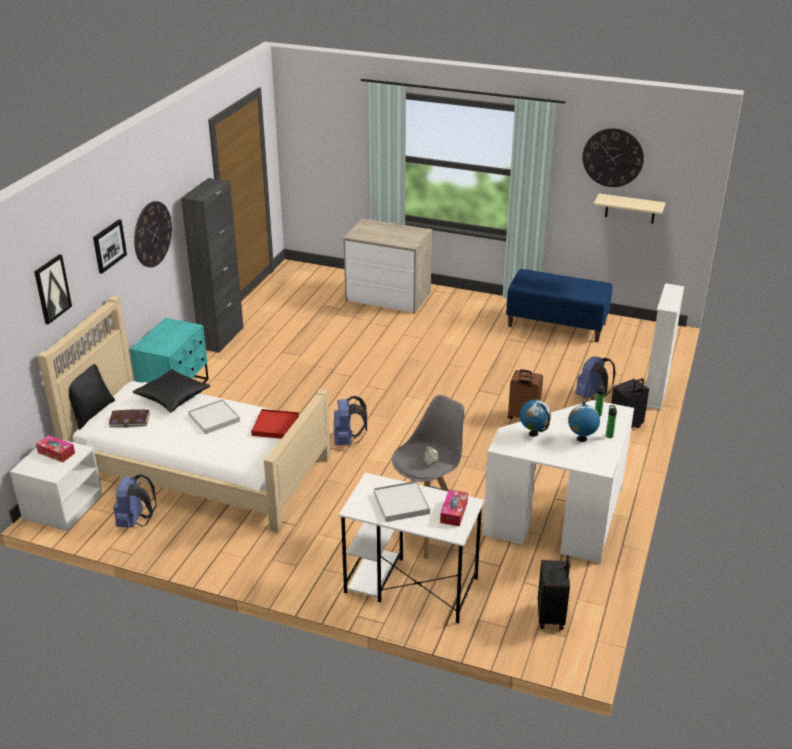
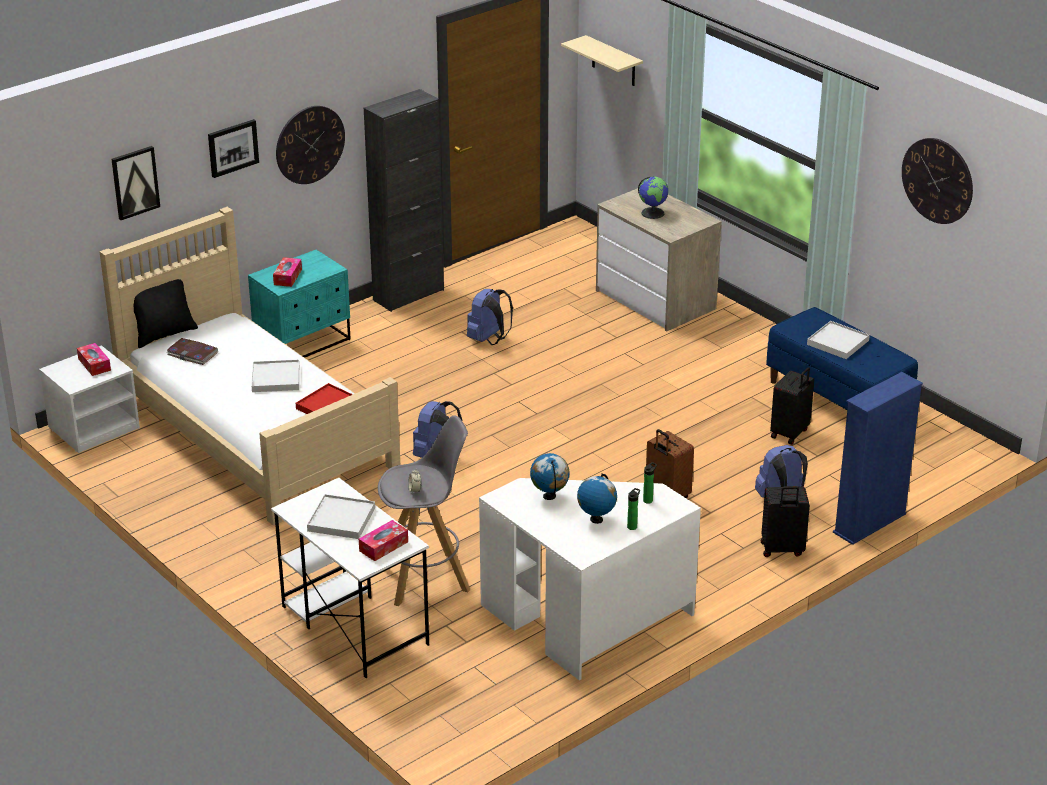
camera: 30 degrees right, 0 degrees up
(136, 522) = (148, 466): blue backpack -> blue backpack (489, 340)
(163, 342) = (287, 277): none -> tissue box
(172, 398) = (255, 343): black pillow -> none
(384, 234) = (653, 213): none -> globe
(551, 617) = (467, 710): black suitcase -> black suitcase (790, 434)
(557, 285) = (838, 342): none -> white tray
(630, 208) = (955, 259): beige shelf -> beige shelf (613, 61)
(655, 393) = (869, 523): white bookcase -> blue bookcase

